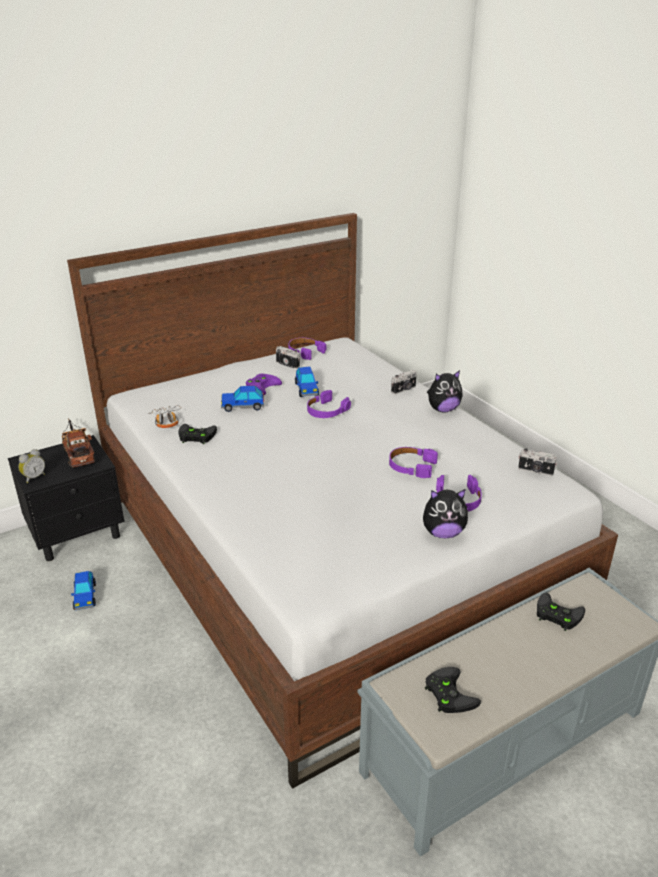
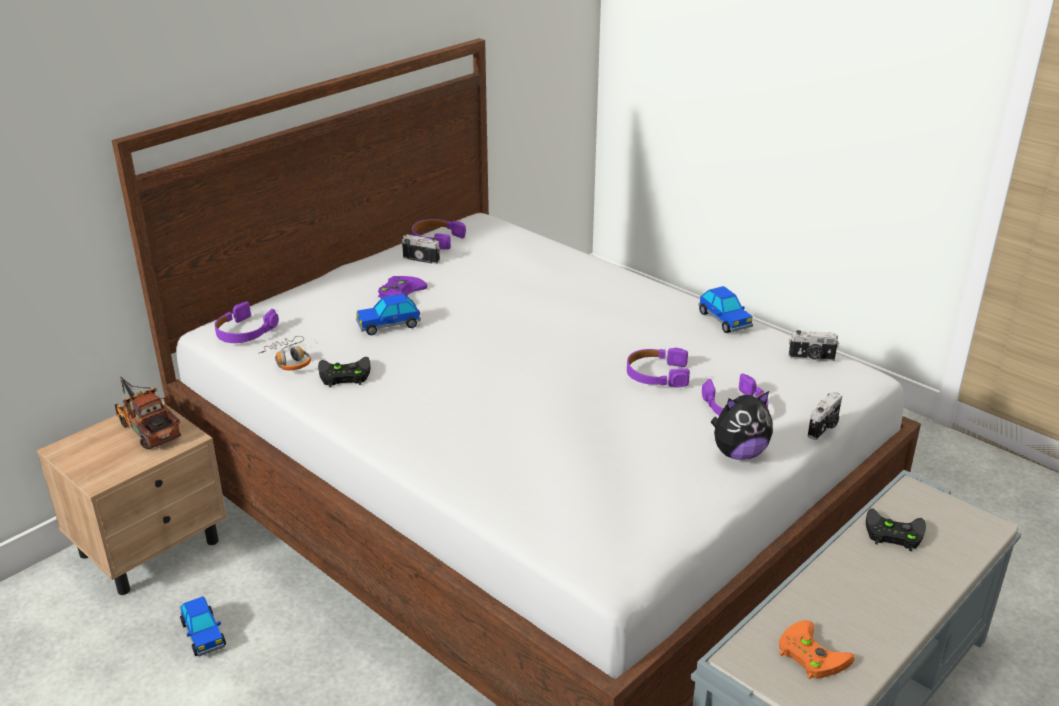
camera: 15 degrees left, 0 degrees up
(34, 477) = (94, 472): alarm clock -> none
(77, 533) = (151, 547): black nightstand -> beige nightstand
(306, 389) = (465, 290): toy car -> toy car (724, 320)
(326, 411) = (508, 316): purple headphones -> purple headphones (244, 332)
(404, 390) = (596, 275): camera -> camera (824, 428)
(443, 409) = (659, 294): plush toy -> none
(448, 693) = (809, 654): black game controller -> orange game controller

